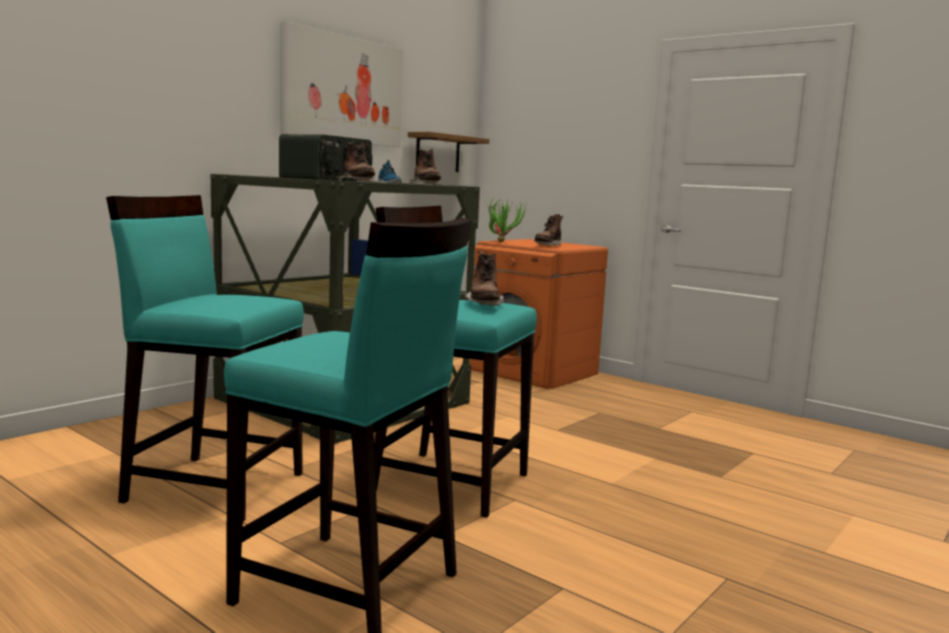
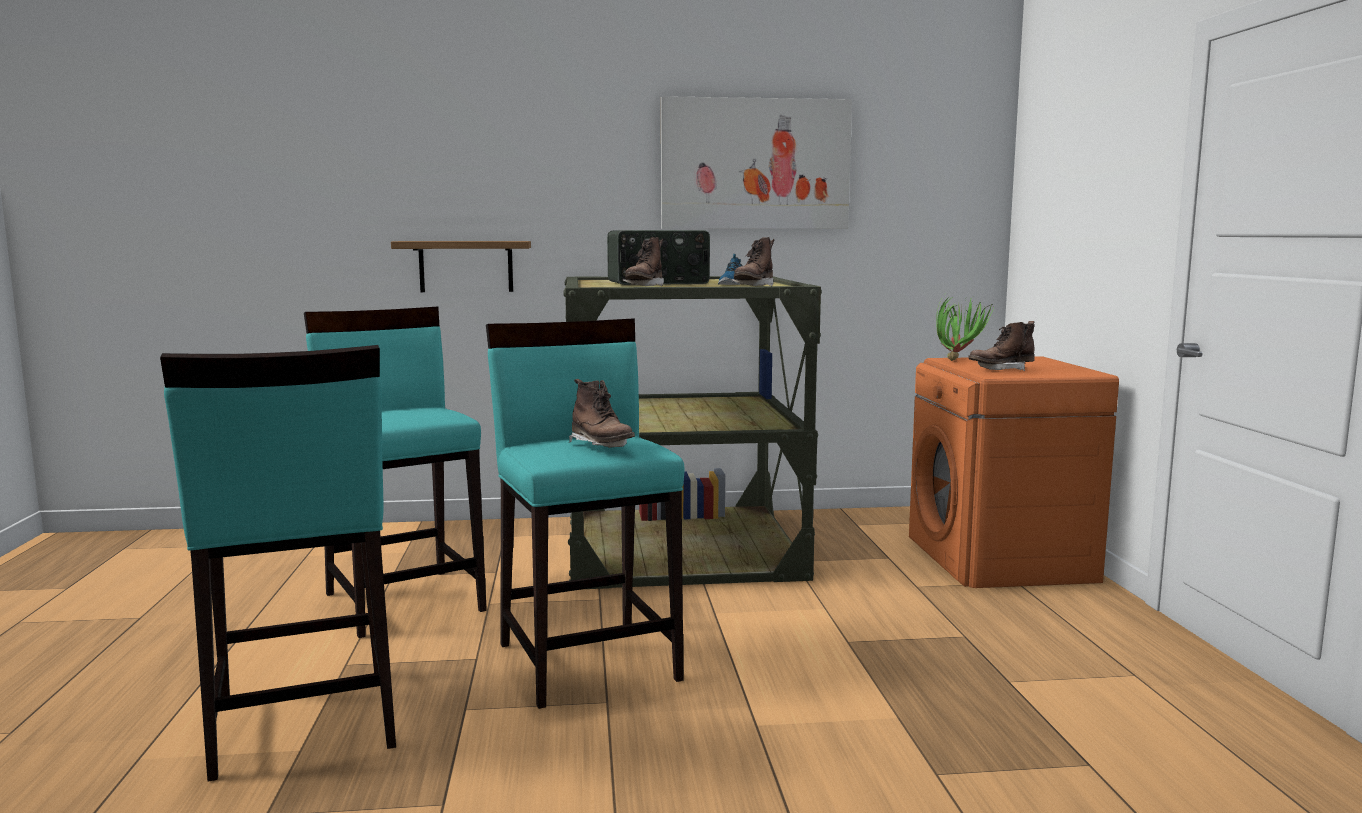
camera: 45 degrees right, 0 degrees up
(438, 153) = (926, 231): shelf -> shelf (466, 266)
(484, 304) = (602, 446): brown boot -> brown boot turned 75 degrees counterclockwise

